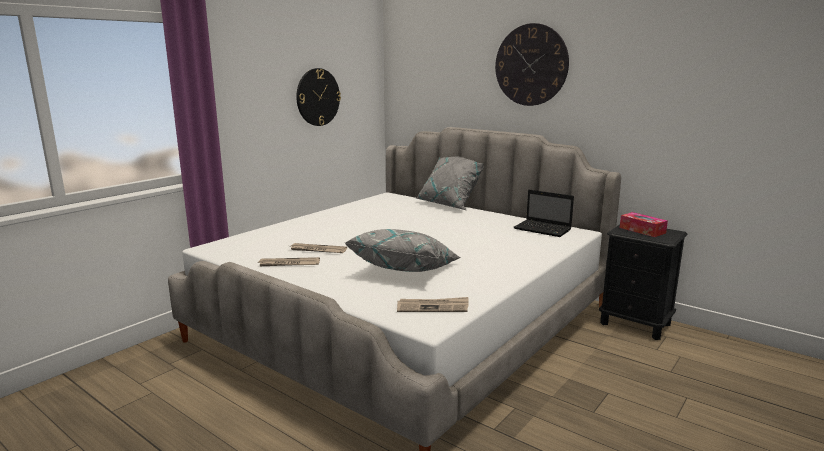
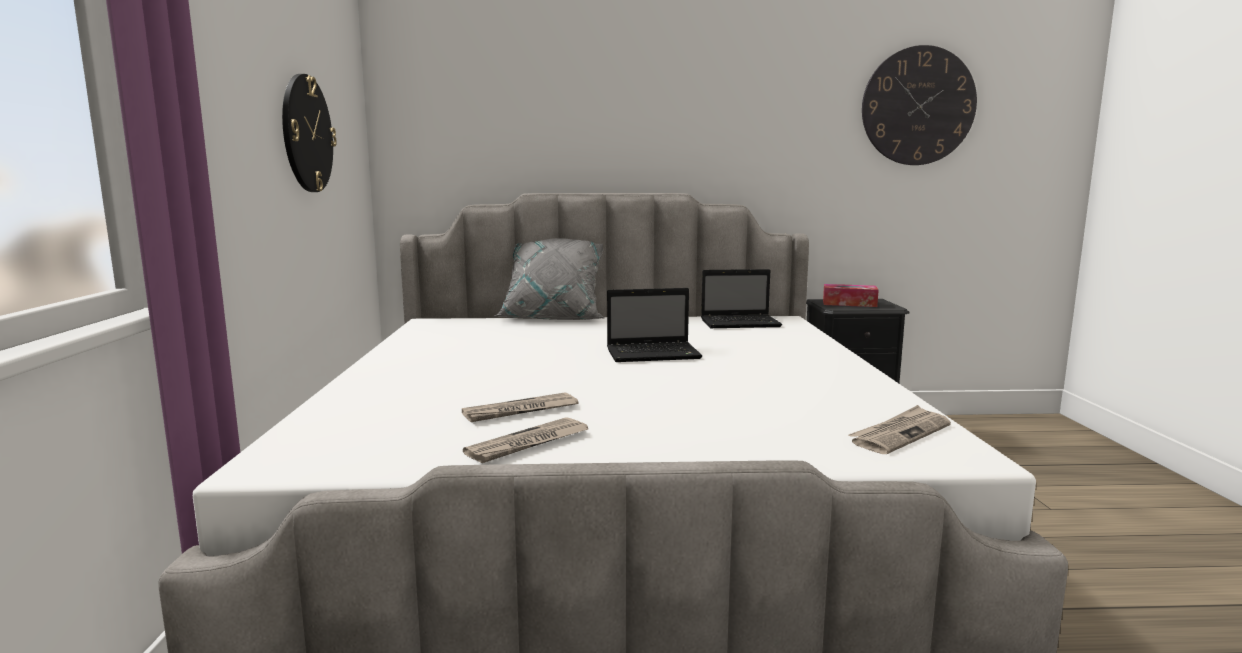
camera: 40 degrees left, 5 degrees down
(406, 270) = (732, 401): grey pillow -> none
(441, 237) = (655, 354): none -> laptop
(531, 65) = (656, 92): wall clock -> wall clock (918, 106)

